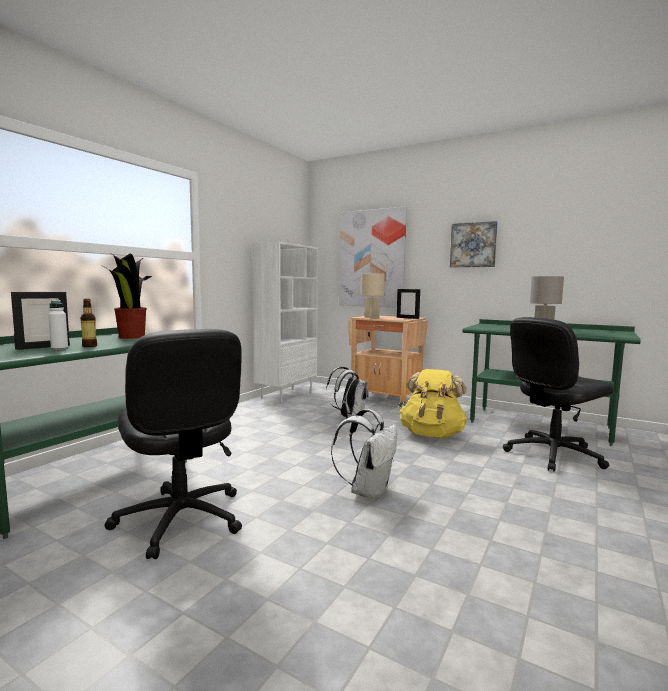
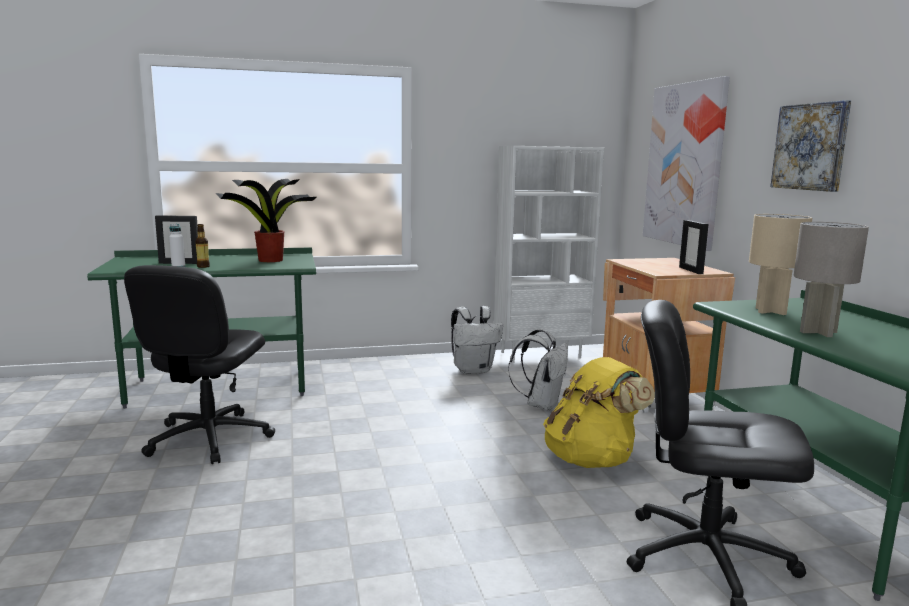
camera: 45 degrees right, 5 degrees up
(368, 491) = (368, 482): white backpack -> white backpack (473, 370)
(372, 317) = (635, 263): beige table lamp -> beige table lamp (770, 311)

